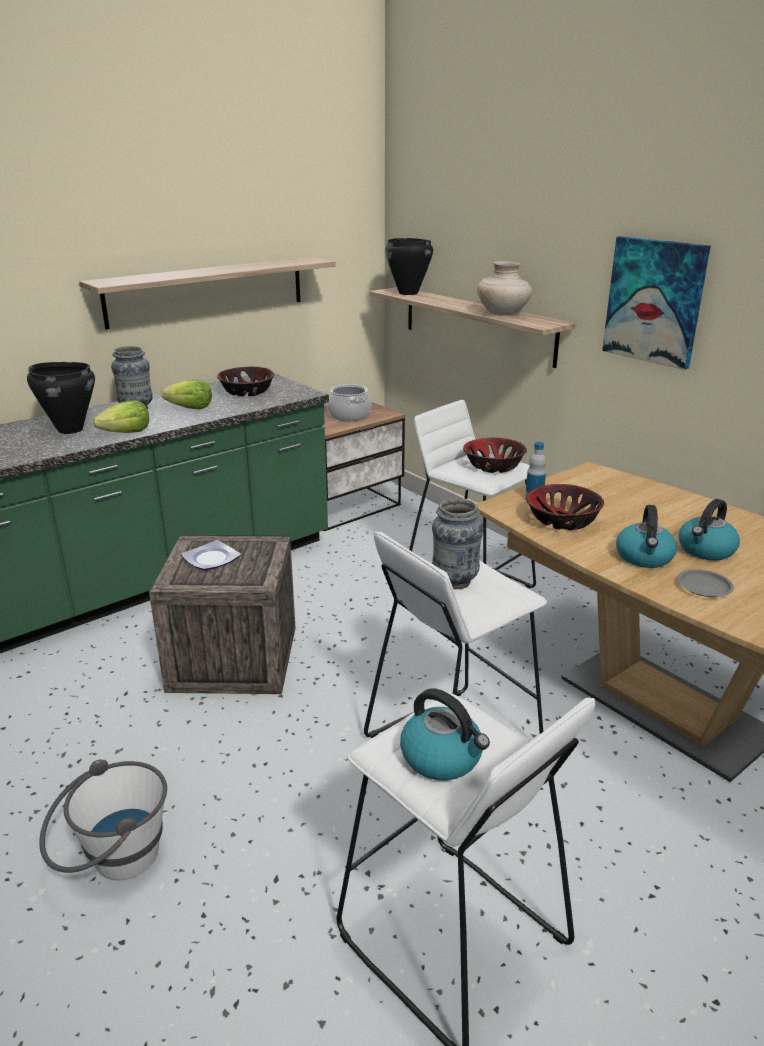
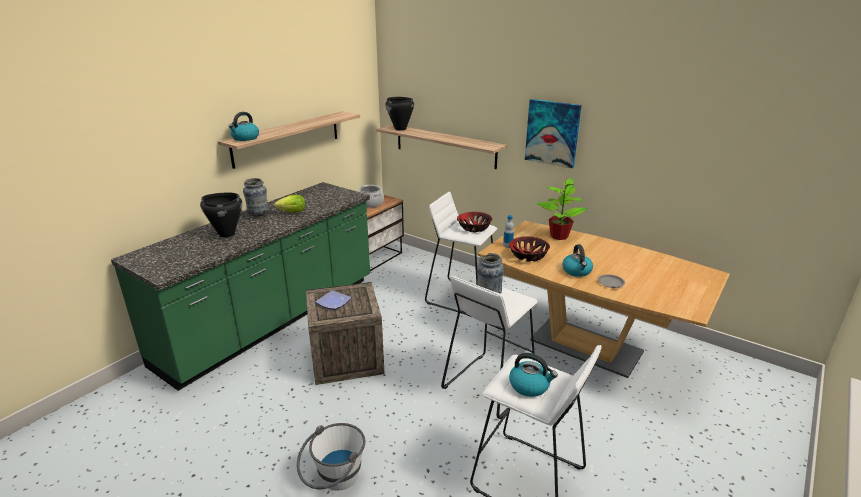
camera: 15 degrees left, 0 degrees up
(126, 433) = (265, 232): lettuce -> none
(247, 392) = (319, 198): bowl -> none
(503, 314) = (464, 141): beige vase -> none
(641, 493) = (559, 236): none -> potted plant
(706, 550) = (603, 263): kettle -> kettle (245, 138)

